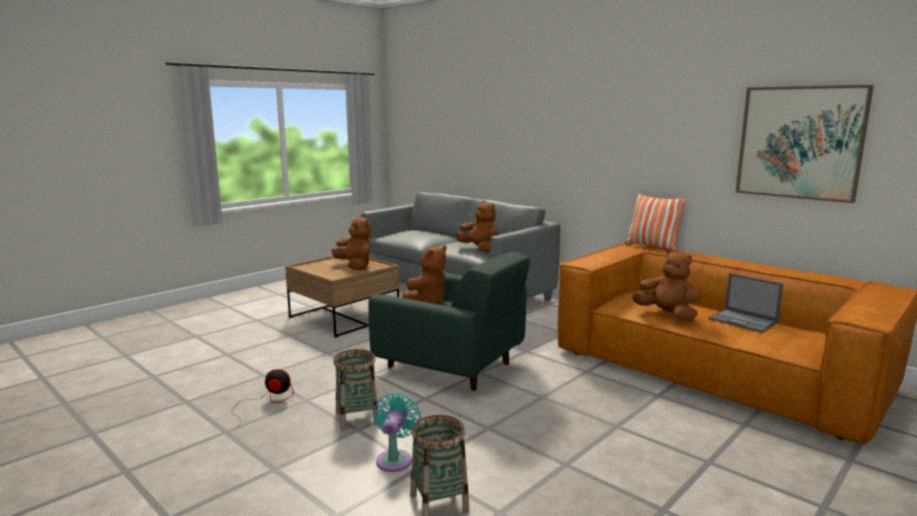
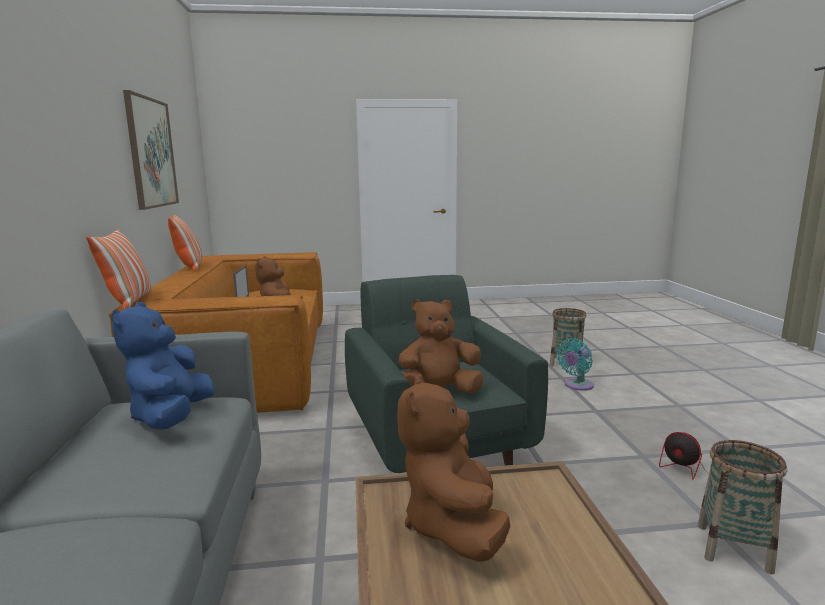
camera: 140 degrees left, 0 degrees up
(357, 418) = (591, 419): basket -> basket (733, 548)
(479, 249) = (171, 417): brown plush toy -> blue plush toy
(805, 272) = (189, 267): none -> pillow

